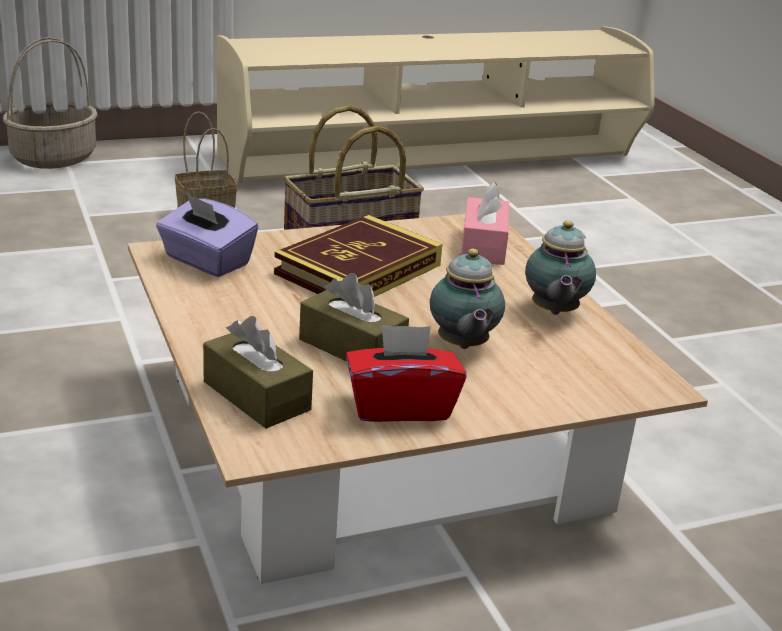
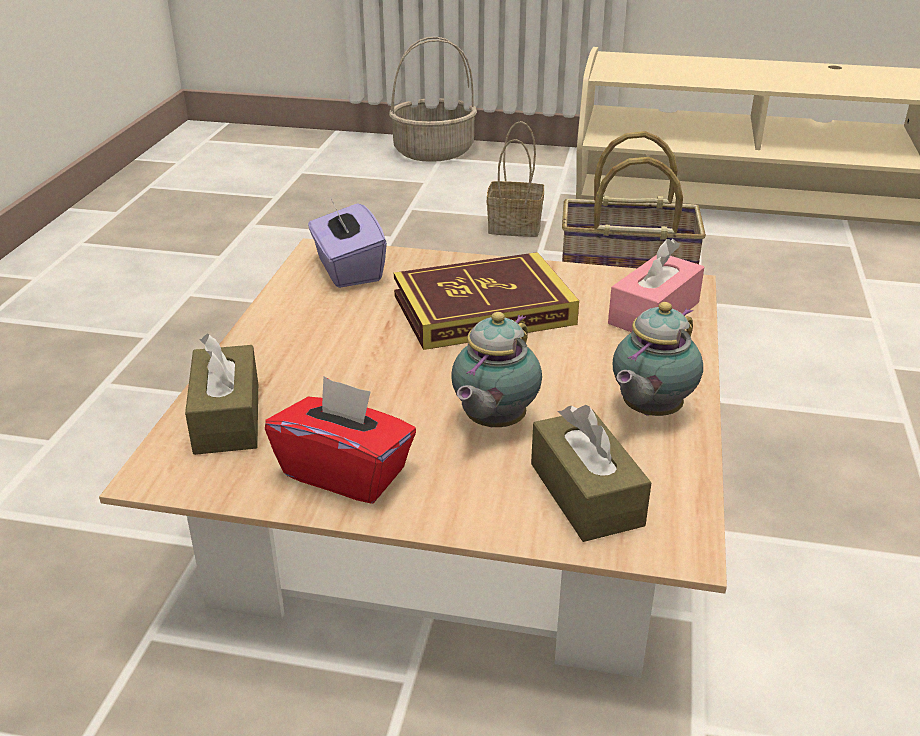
camera: 35 degrees right, 5 degrees up
(352, 347) = (376, 392): brown tissue box -> brown tissue box (585, 494)

